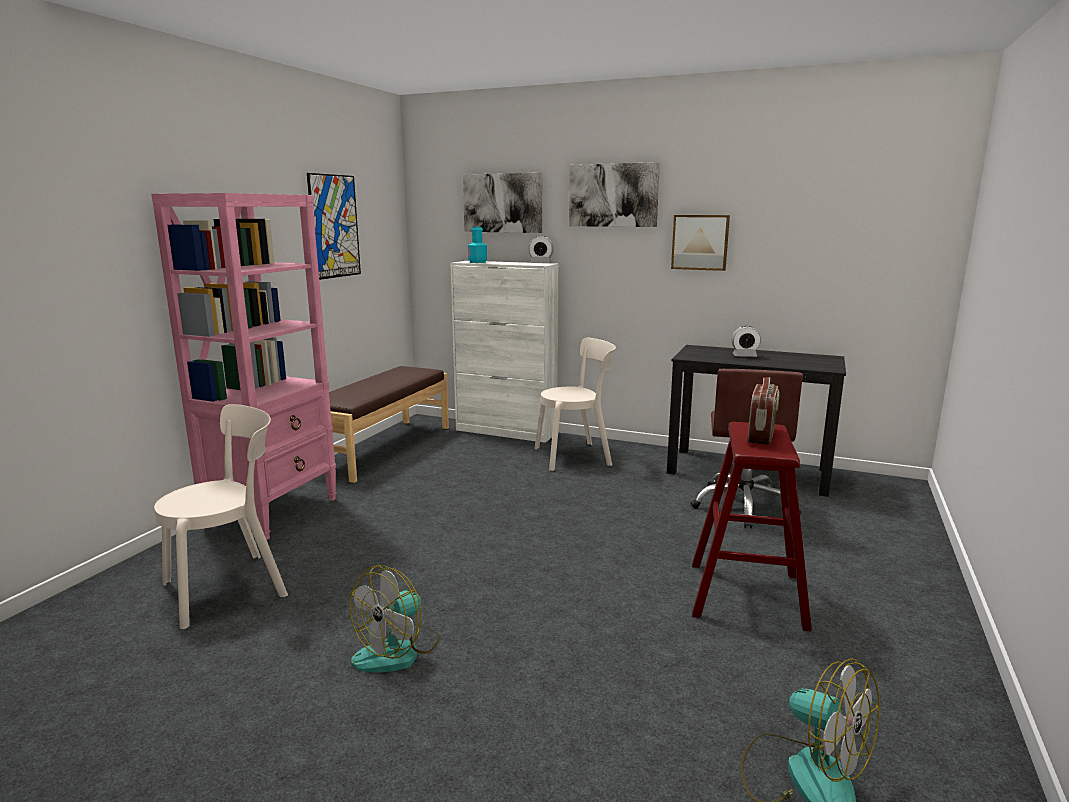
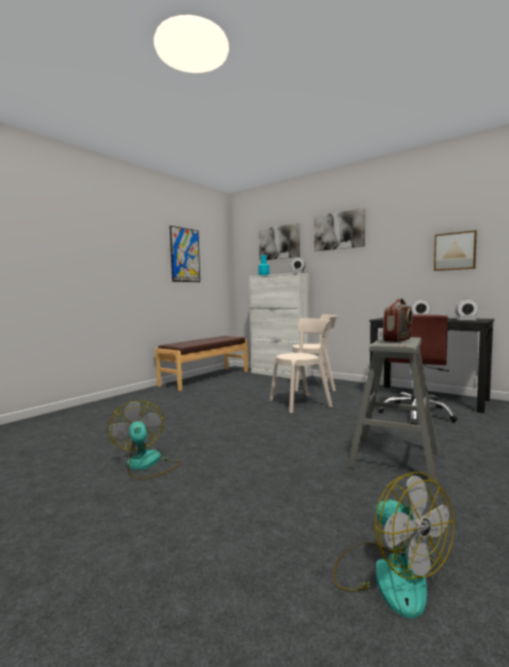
camera: 15 degrees right, 10 degrees down
(231, 587) = (82, 429): beige chair -> beige chair (302, 403)
(273, 511) = (130, 400): pink bookcase -> none
(398, 650) = (146, 465): fan -> fan turned 105 degrees clockwise
(700, 242) = (391, 252): picture -> picture (455, 251)
(746, 594) = (395, 459): red stool -> grey stool
(812, 364) = (466, 320): none -> alarm clock

